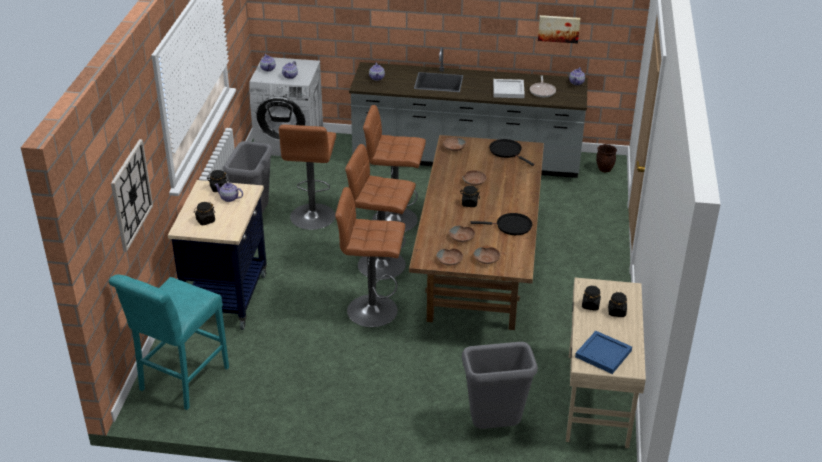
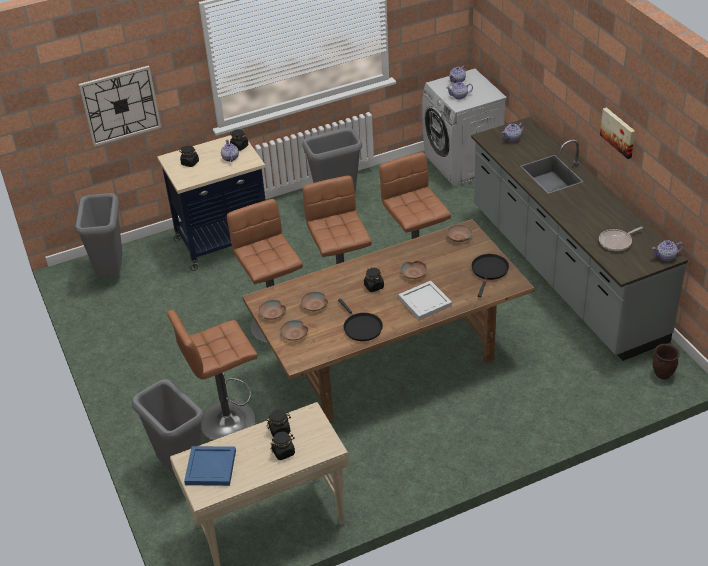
camera: 60 degrees right, 5 degrees up
(180, 381) = (111, 272): turquoise stool -> grey trash can
(312, 217) = (371, 229): brown stool -> brown stool (226, 421)
(509, 90) = (591, 220): white tray -> white tray (425, 302)
(558, 28) = (673, 184): picture -> picture (619, 132)

